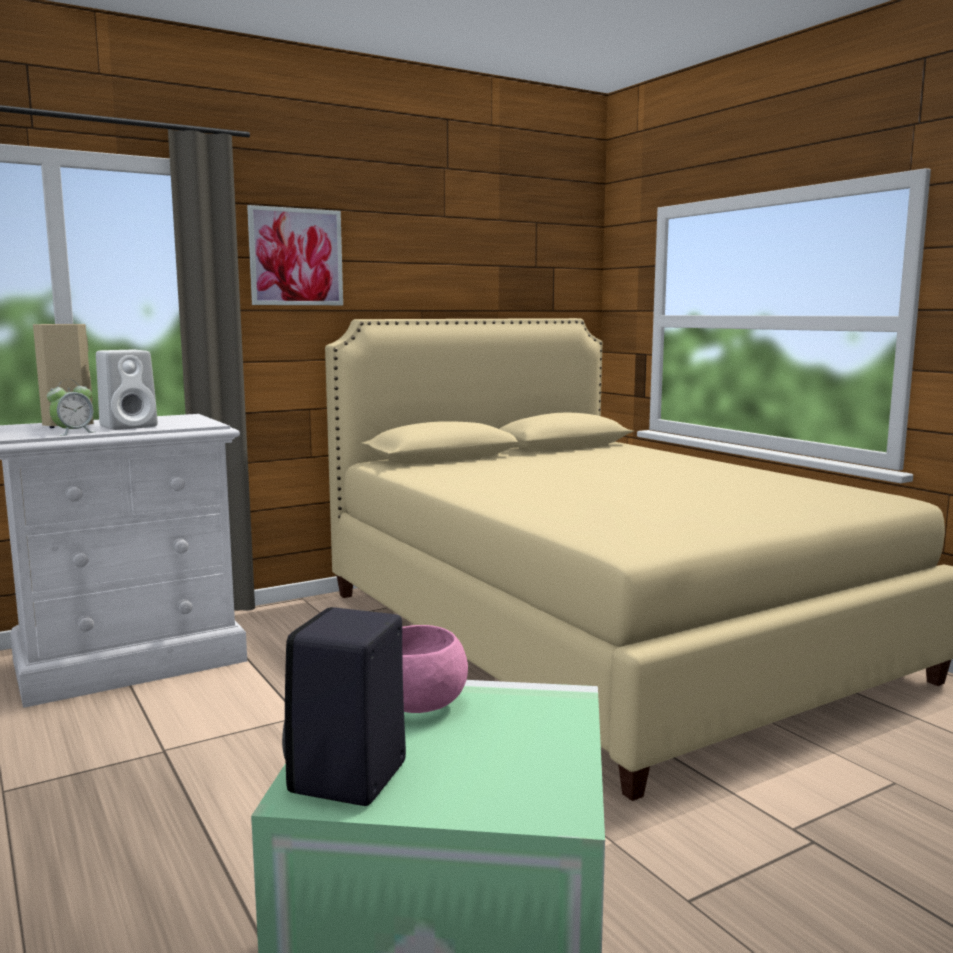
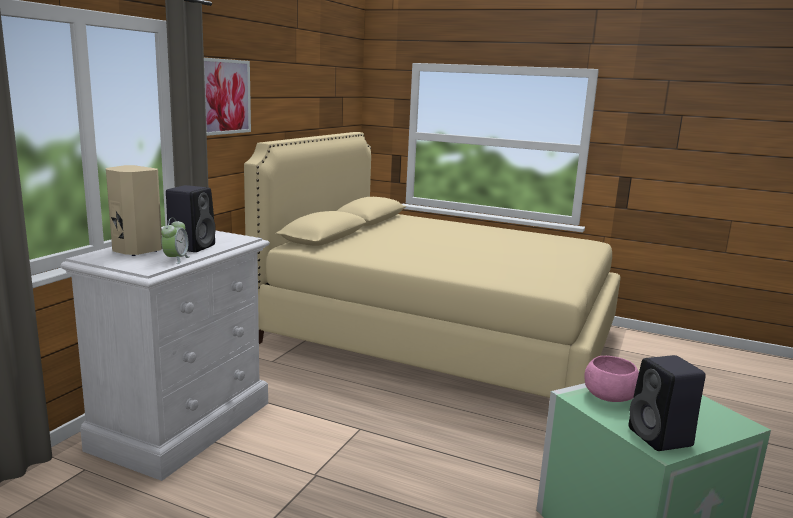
camera: 35 degrees left, 5 degrees up
(130, 426) = (192, 246): white speaker -> black speaker

